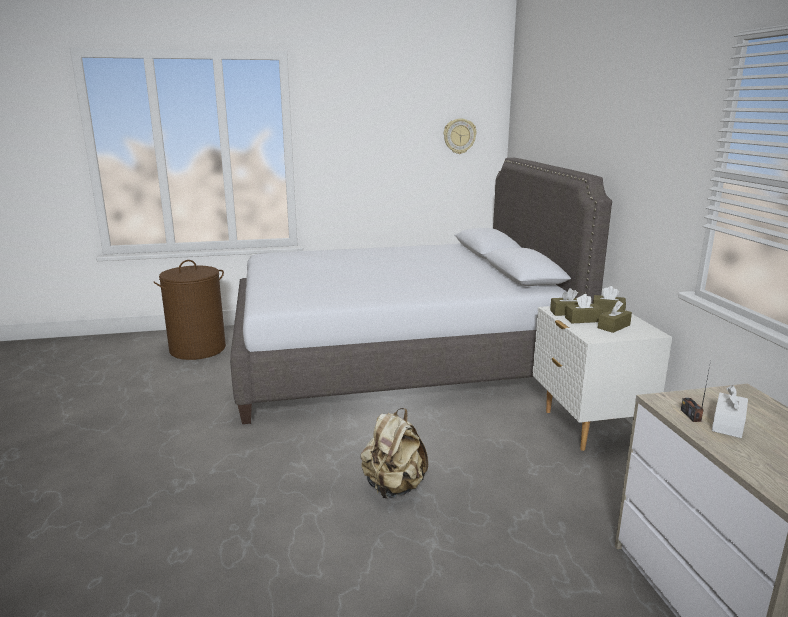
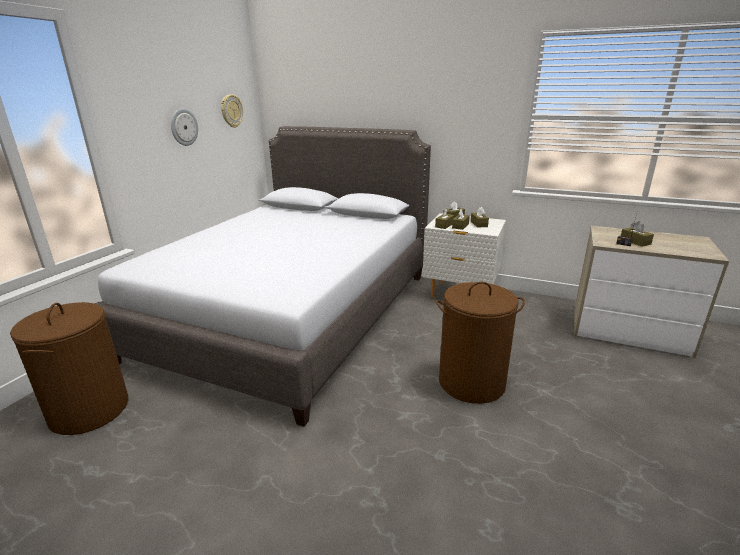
camera: 55 degrees left, 5 degrees up
(388, 148) = (184, 127): none -> wall clock
(393, 487) = (471, 382): beige backpack -> brown laundry basket
(728, 424) = (635, 241): white tissue box -> brown tissue box

